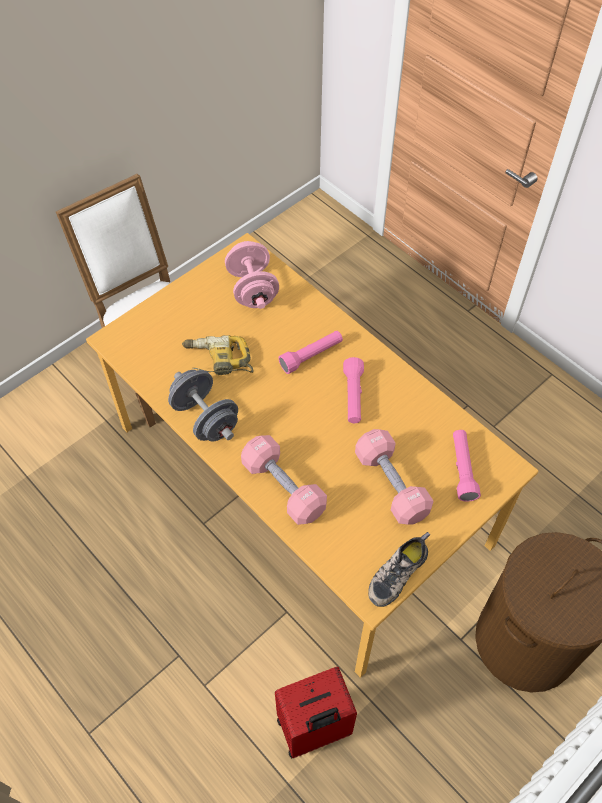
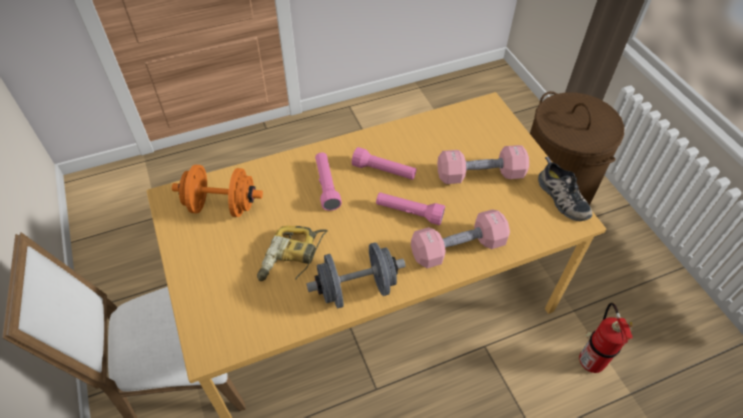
camera: 70 degrees left, 5 degrees down
(252, 289) = (222, 206): pink dumbbell -> orange dumbbell
(313, 729) = (589, 359): red suitcase -> fire extinguisher
(462, 469) = (480, 129): pink flashlight -> pink flashlight (409, 213)

